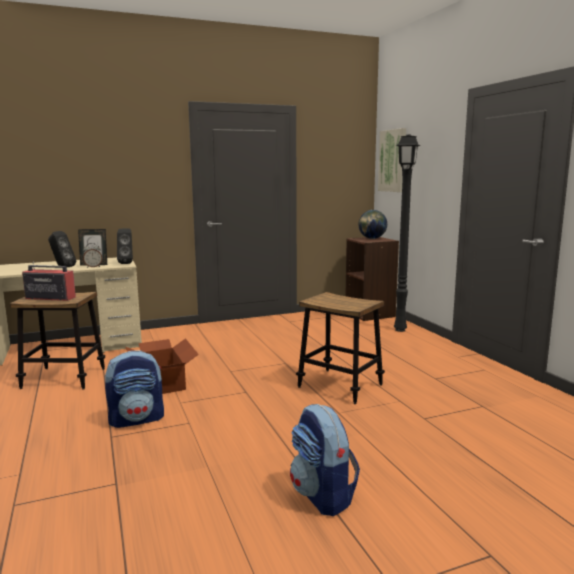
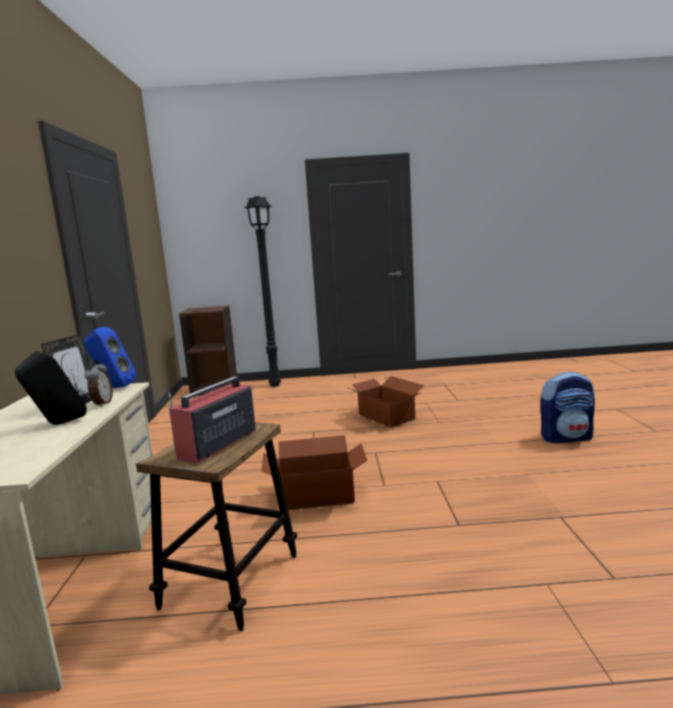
camera: 70 degrees left, 0 degrees up
(127, 263) = (113, 387): black speaker -> blue speaker
(137, 419) = (418, 510): backpack -> none
(340, 386) = (386, 416): stool -> cardboard box
(372, 238) = (201, 309): globe -> none
(393, 161) = (198, 225): picture -> none

